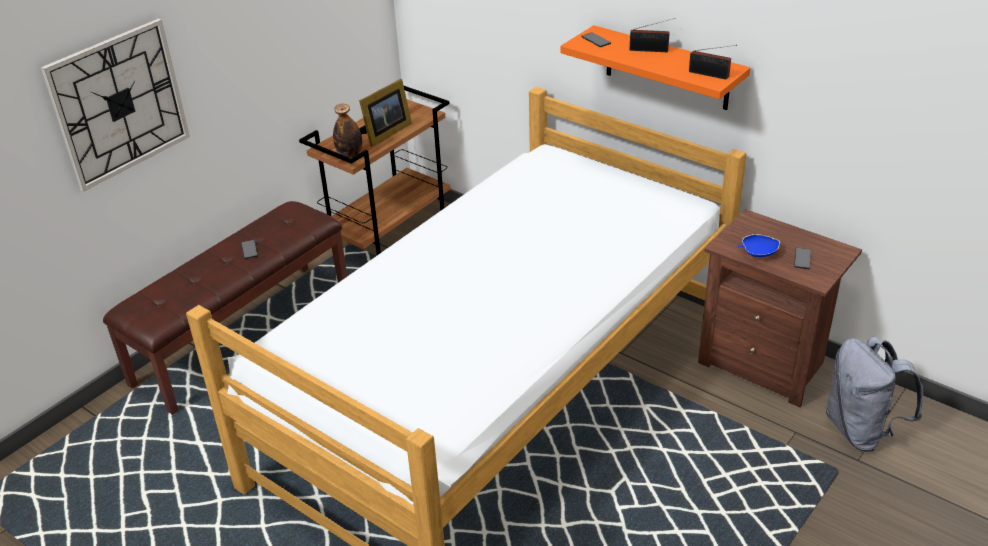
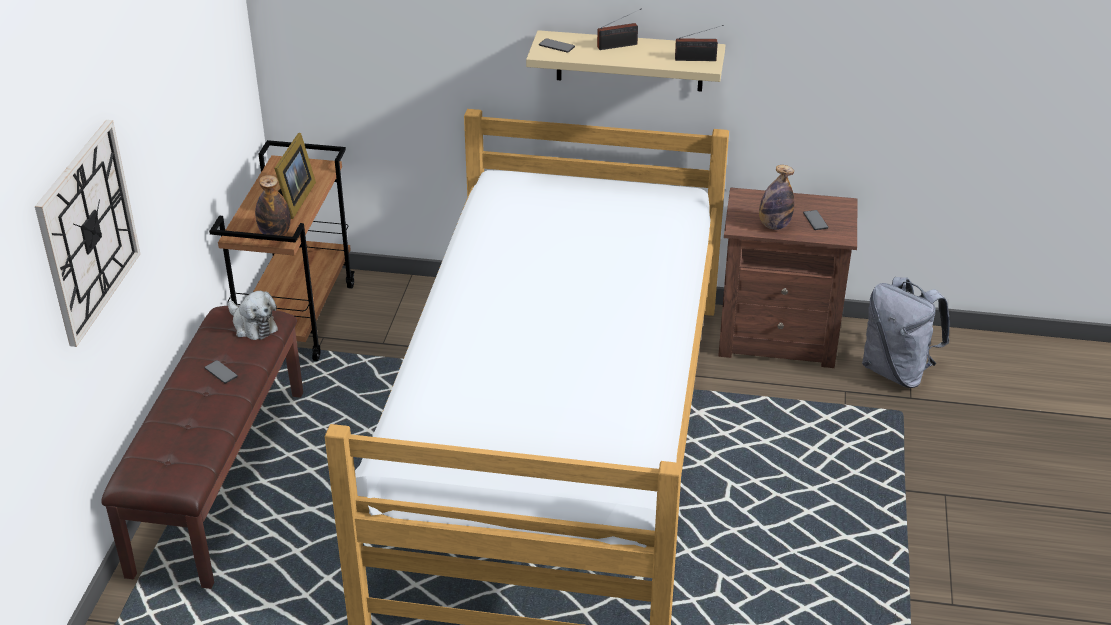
camera: 30 degrees left, 0 degrees up
(300, 221) = (253, 325): none -> plush toy
(667, 68) = (629, 61): orange shelf -> beige shelf
(758, 253) = (774, 225): blue bowl -> bottle

